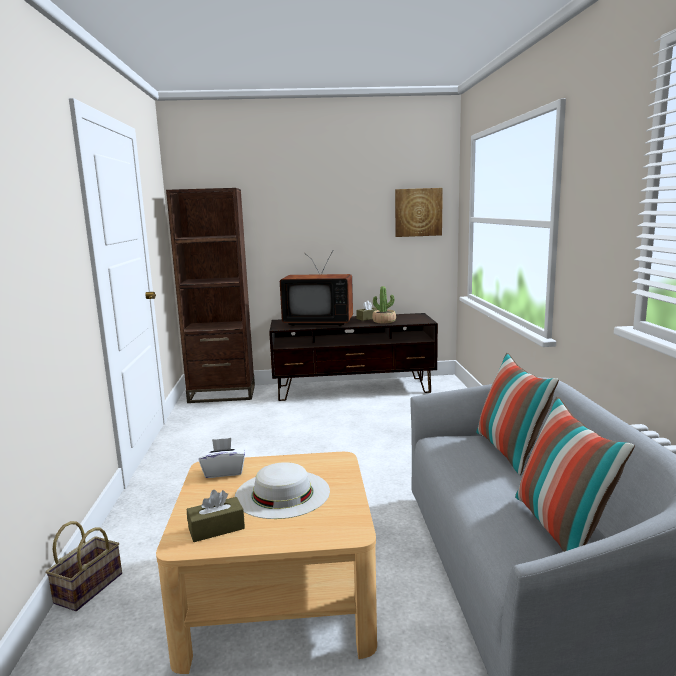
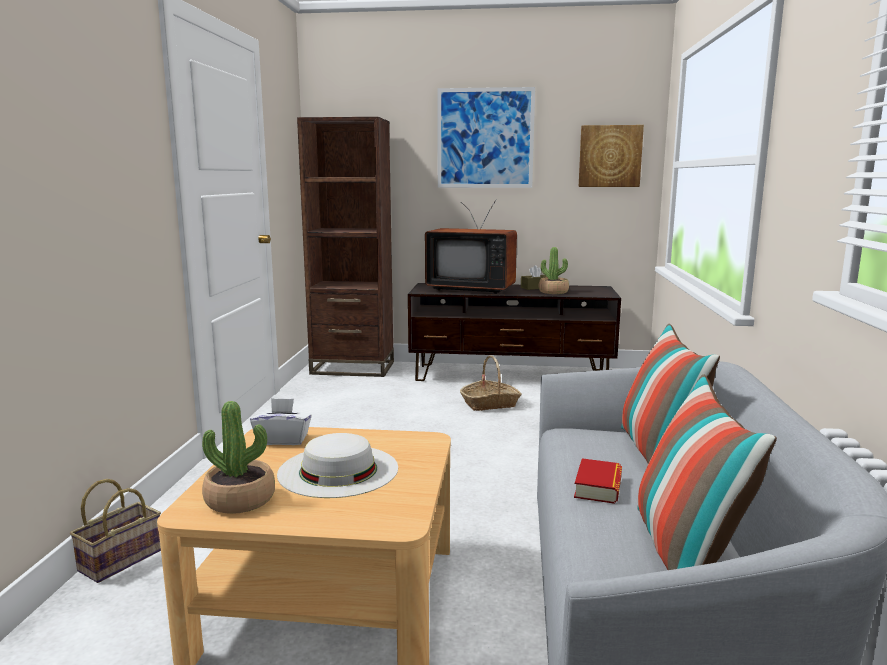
camera: 10 degrees right, 0 degrees up
(216, 528) = (240, 499): brown tissue box -> potted plant
(320, 201) = (485, 138): none -> picture
(345, 415) = (490, 404): none -> basket
(479, 483) = (598, 487): none -> book

